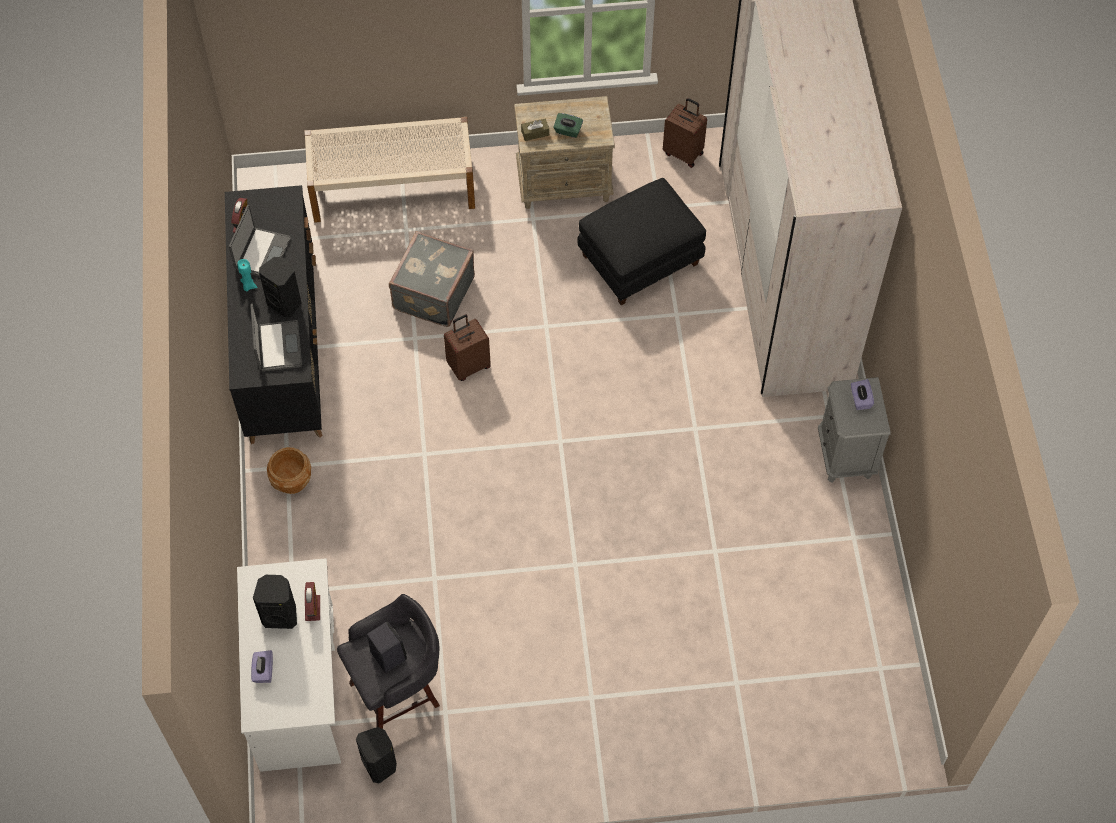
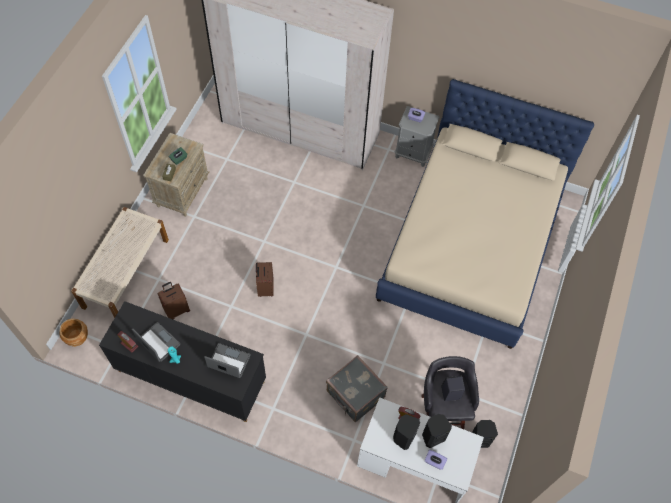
camera: 65 degrees left, 0 degrees up
(285, 303) = (201, 344): black speaker -> black speaker (433, 436)
(292, 481) = (284, 410): brown planter -> brown planter (77, 338)
(432, 293) = (208, 285): grey suitcase -> grey suitcase (355, 395)
(640, 261) = (252, 182): black ottoman -> none
(684, 153) = (201, 133): brown suitcase -> brown suitcase (177, 309)
(724, 616) = (471, 243): none -> beige bed

